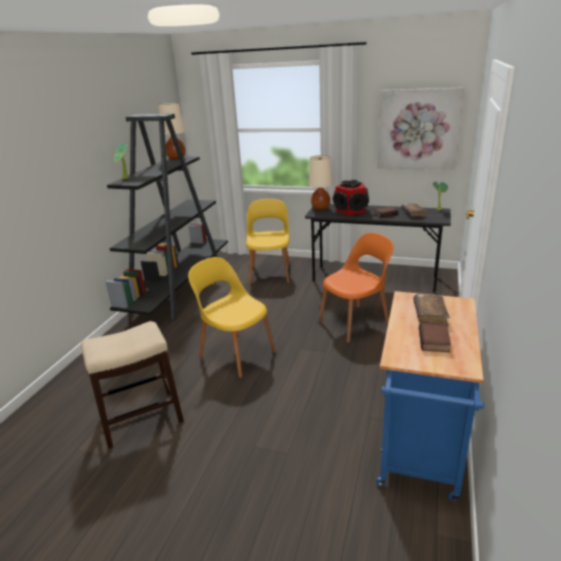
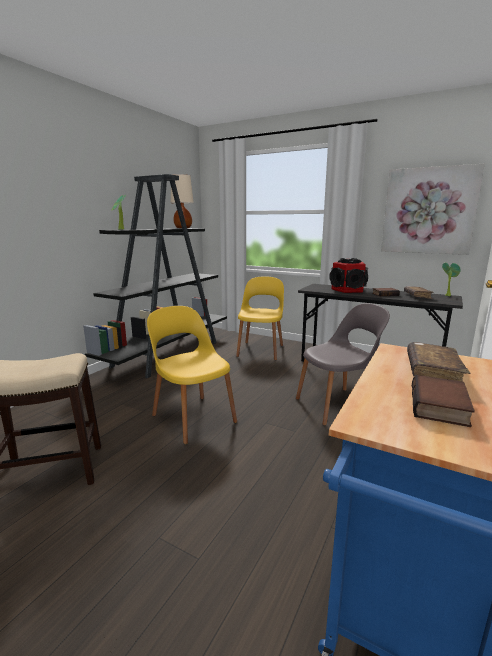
camera: 10 degrees right, 10 degrees down
(321, 208) = (317, 287): beige table lamp -> none
(355, 322) = (338, 405): orange chair -> grey chair

